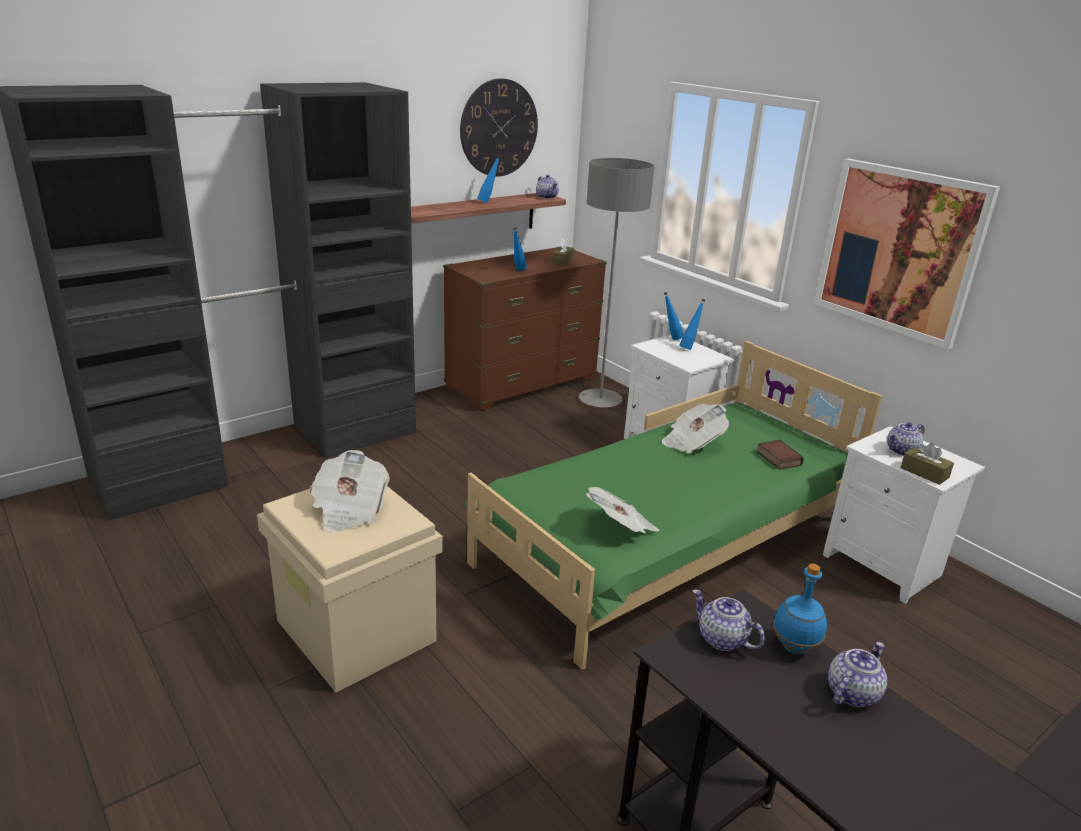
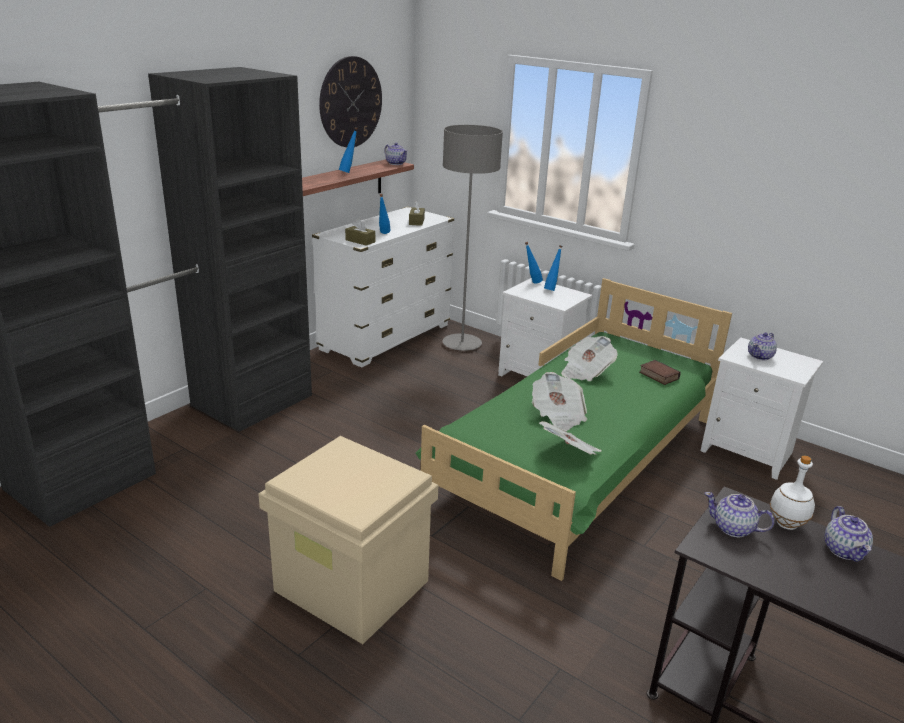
camera: 15 degrees left, 0 degrees up
(349, 510) = (349, 475): newspaper -> newspaper (558, 416)
(522, 384) = (386, 337): brown dresser -> white dresser
(794, 646) = (786, 524): blue bottle -> white bottle
(852, 692) = (844, 551): teapot -> teapot turned 150 degrees clockwise
(899, 250) = (733, 192): picture -> none
(924, 473) = (785, 372): brown tissue box -> brown tissue box (360, 241)

